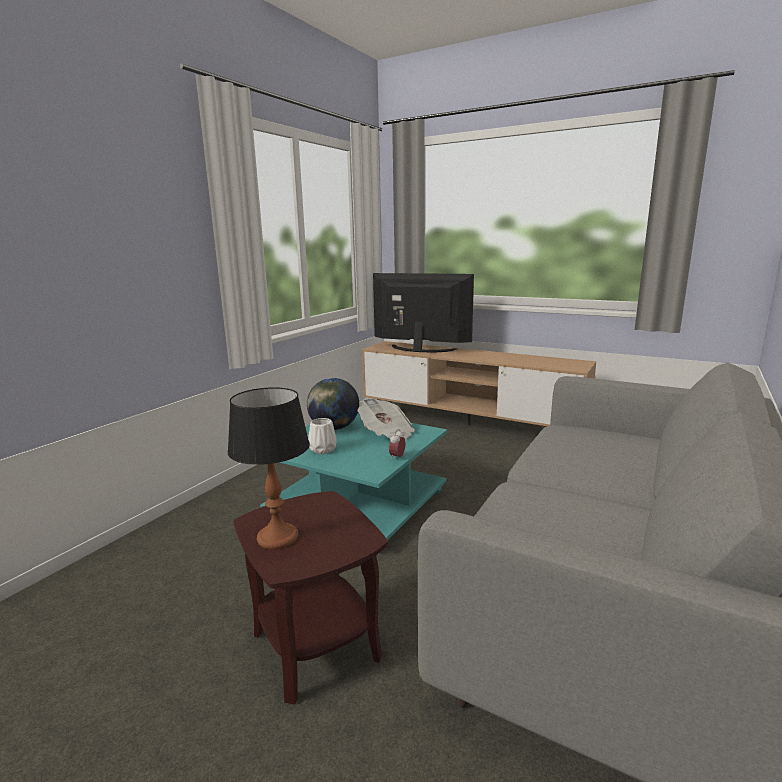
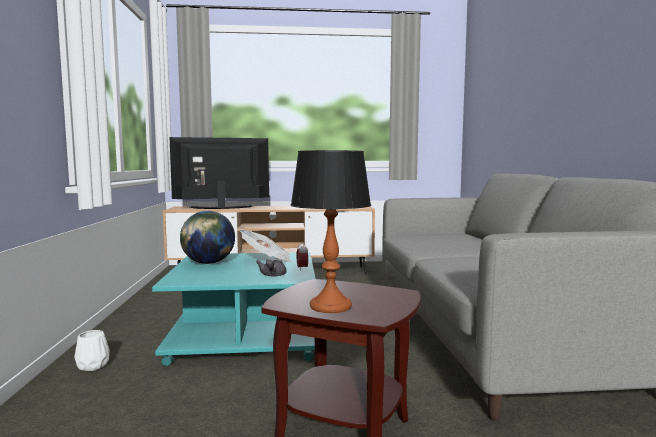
camera: 35 degrees left, 10 degrees down
(323, 450) = (225, 275): white vase -> white vase (93, 366)
(357, 461) = (272, 275): none -> grey teapot

